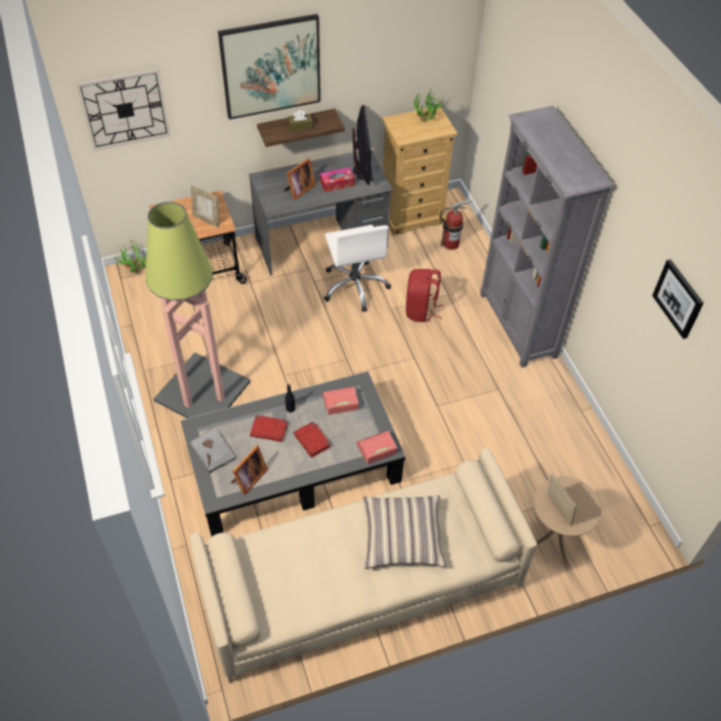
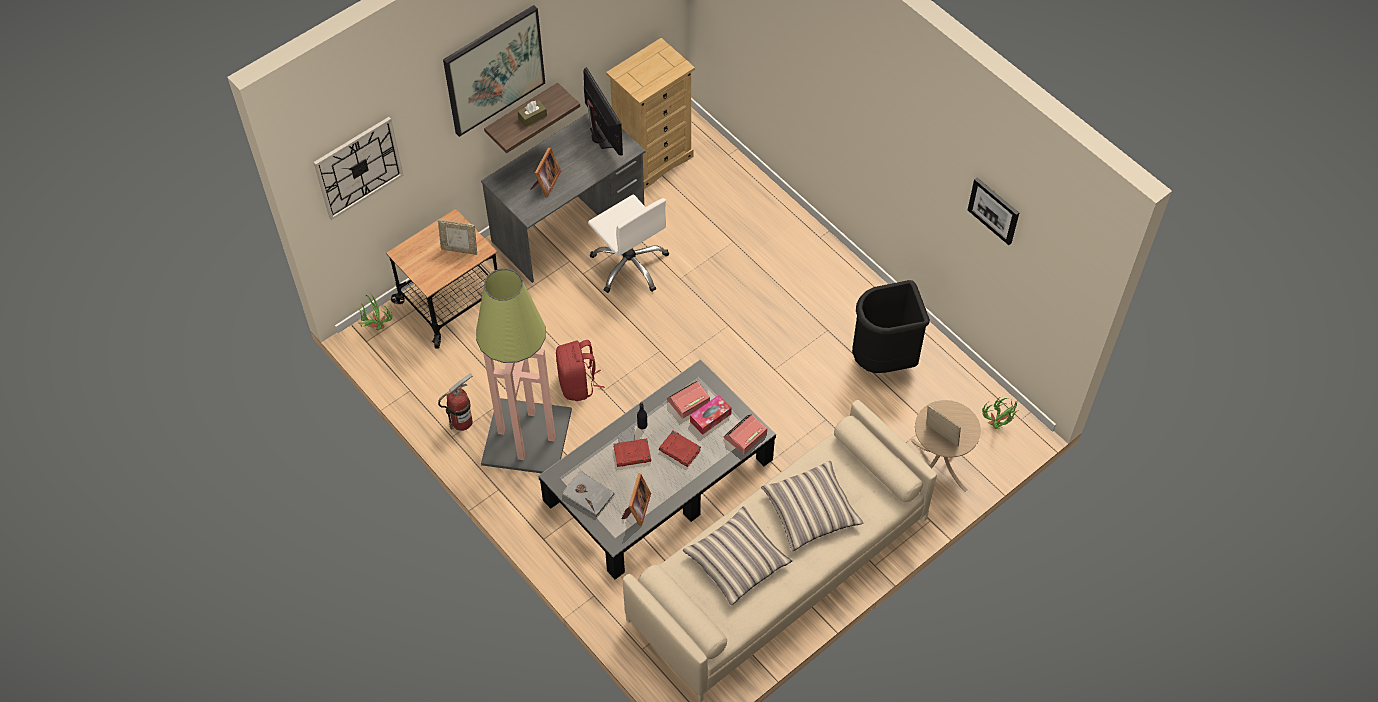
camera: 20 degrees left, 5 degrees up
(311, 558) = (737, 560): none -> pillow
(337, 183) = (583, 162): tissue box -> tissue box (710, 417)
(421, 310) = (712, 269): red backpack -> red backpack (578, 384)
(426, 122) = (656, 64): potted plant -> potted plant (998, 426)
(451, 244) = (710, 179): fire extinguisher -> fire extinguisher (462, 421)
(518, 325) = (819, 253): grey bookcase -> none
(539, 430) = (884, 360): none -> black trash can

